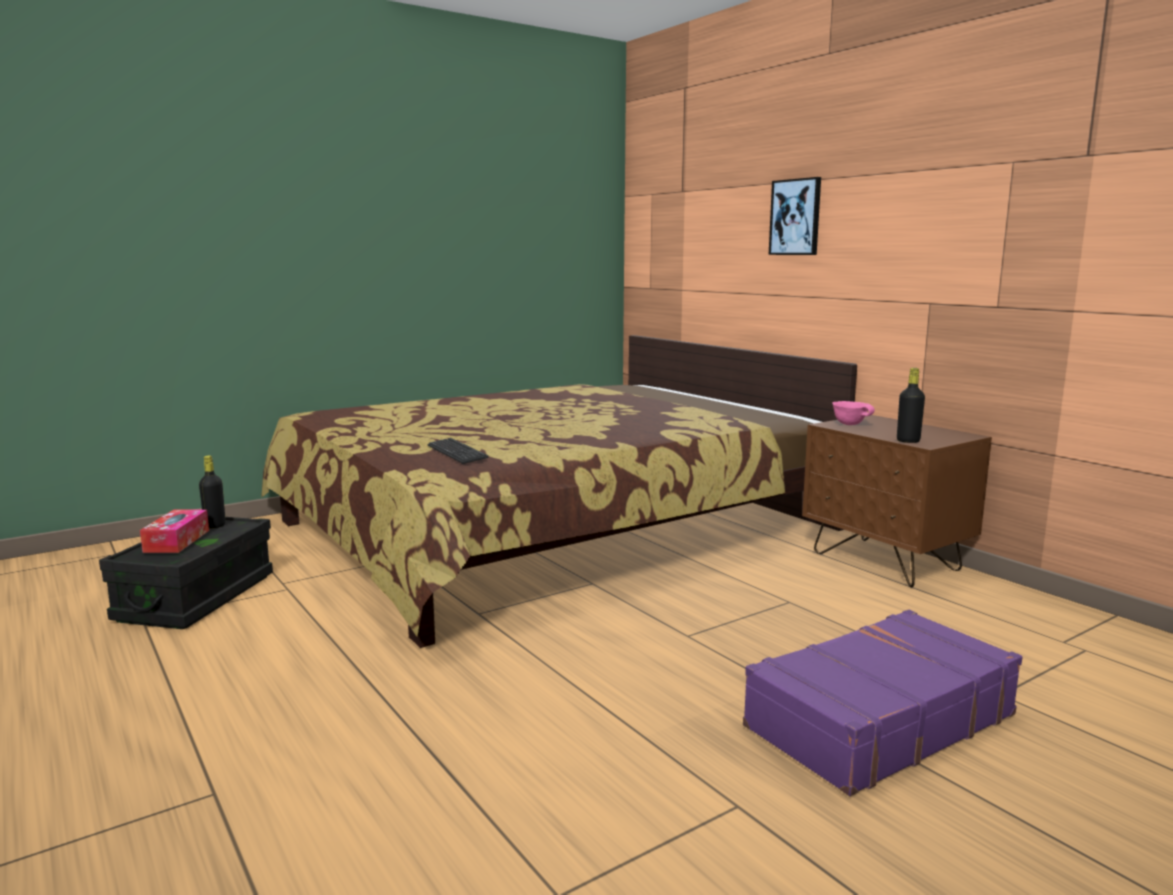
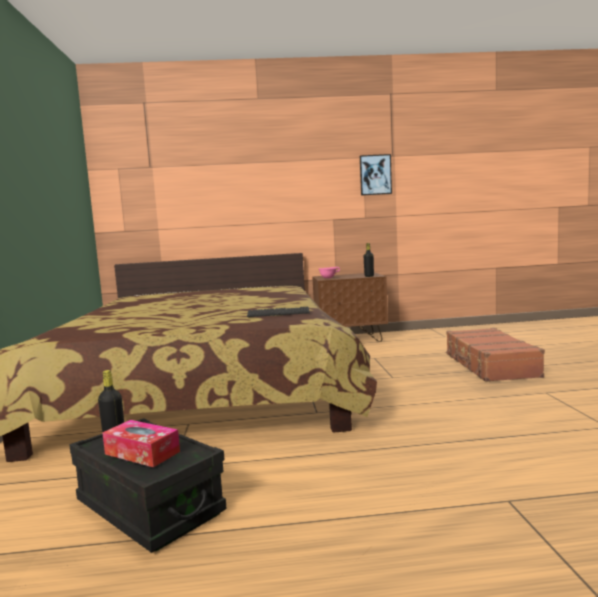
camera: 60 degrees left, 5 degrees down
(796, 217) = (249, 181): picture -> picture (375, 175)
(877, 720) = (489, 365): purple suitcase -> brown suitcase

